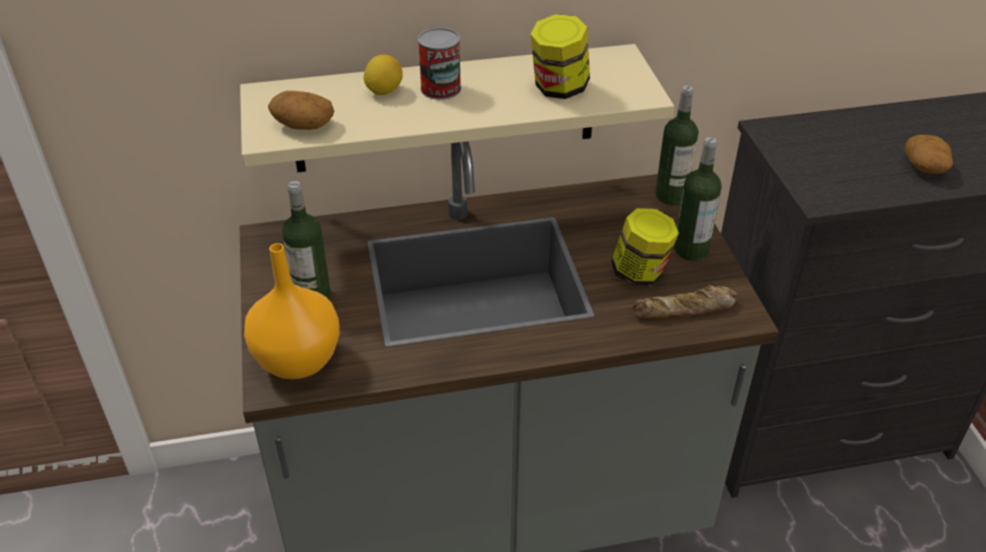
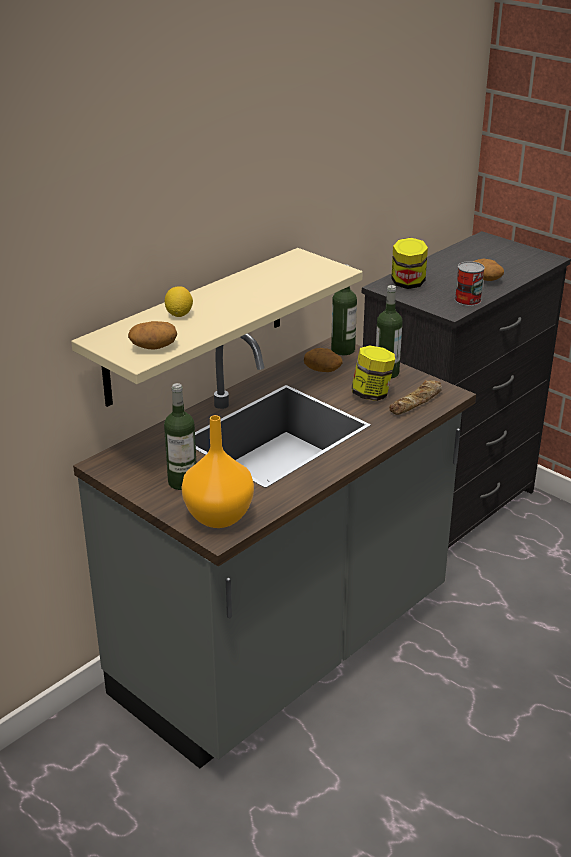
camera: 35 degrees left, 10 degrees down
(440, 89) = (214, 303): can -> can (467, 300)
(559, 88) = (286, 281): jar -> jar (408, 284)
(618, 214) = (323, 370): none -> potato

